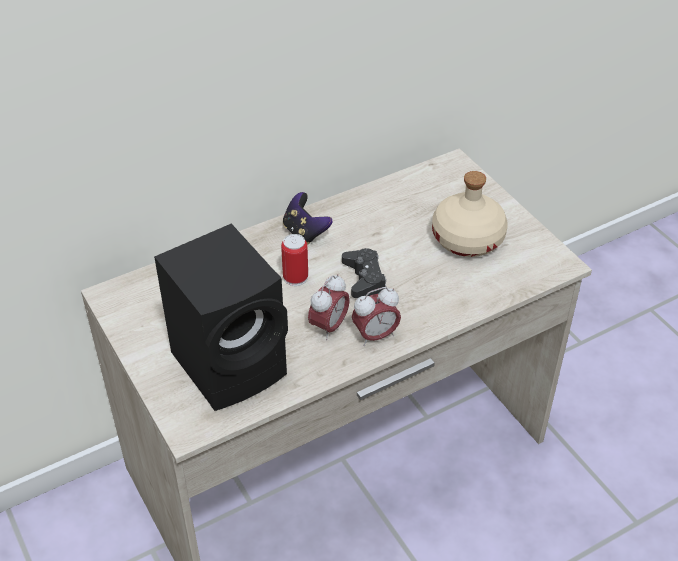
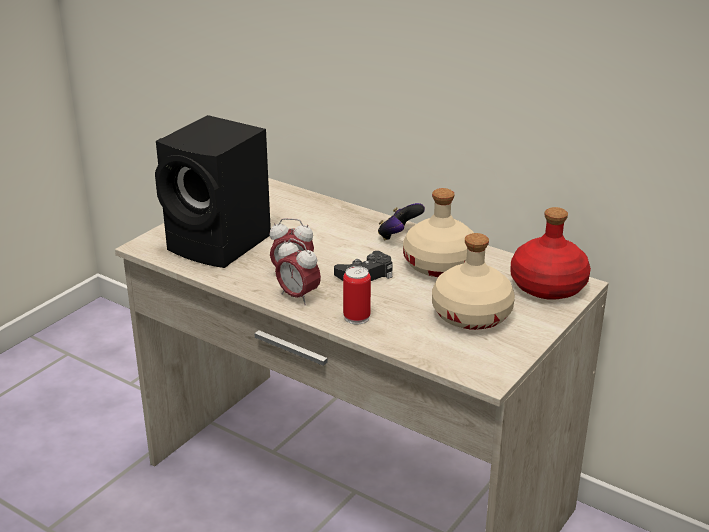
camera: 65 degrees right, 15 degrees down
(295, 277) = (339, 245): can -> can (356, 317)
(375, 225) = (440, 264): none -> beige bottle
(446, 180) = (547, 285): none -> red bottle

